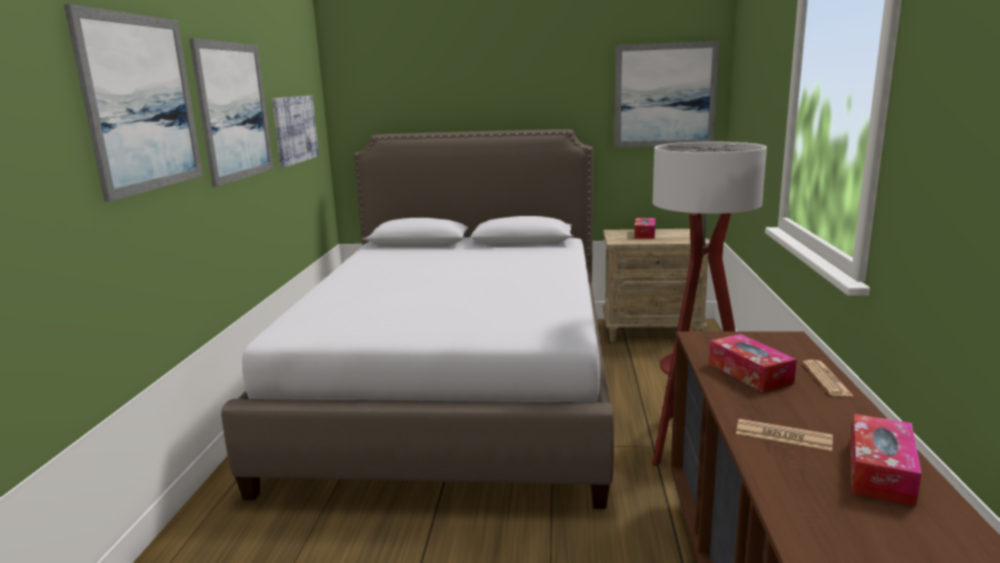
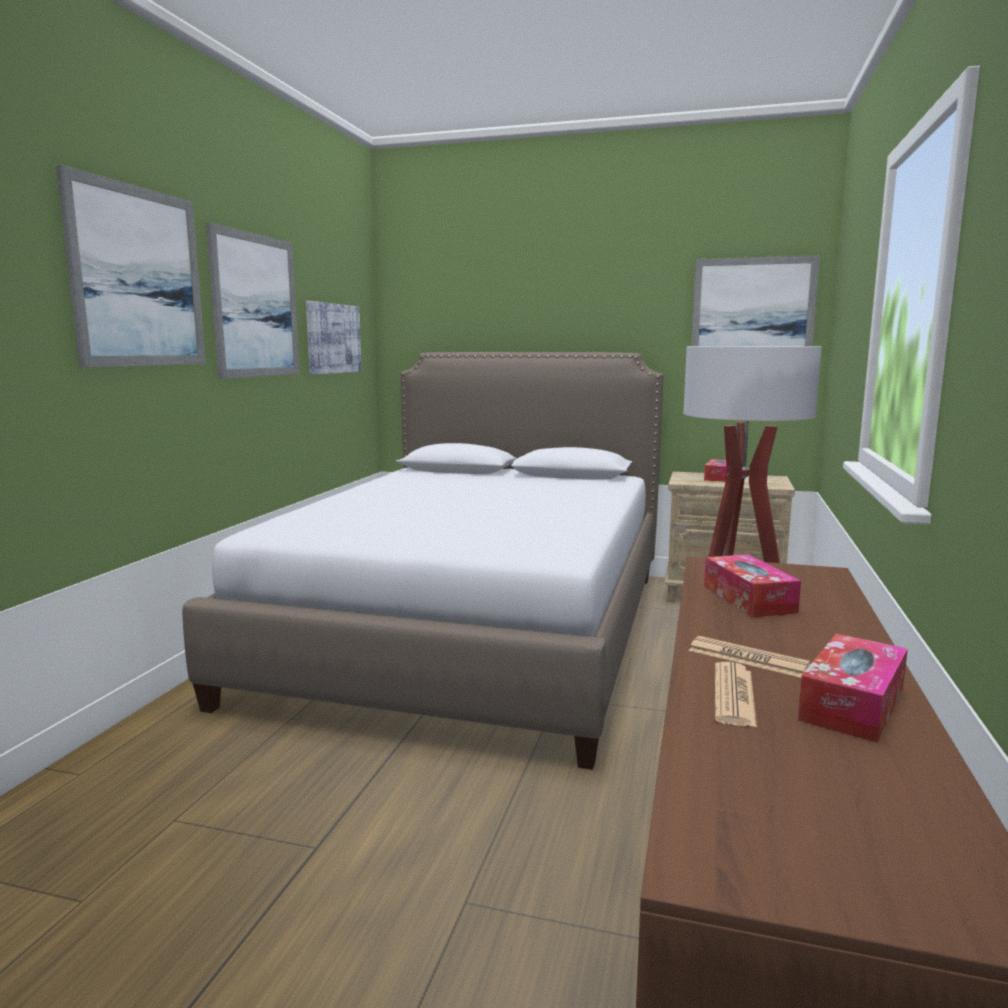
camera: 10 degrees right, 5 degrees down
(826, 379) = (844, 612): newspaper -> newspaper (734, 695)

